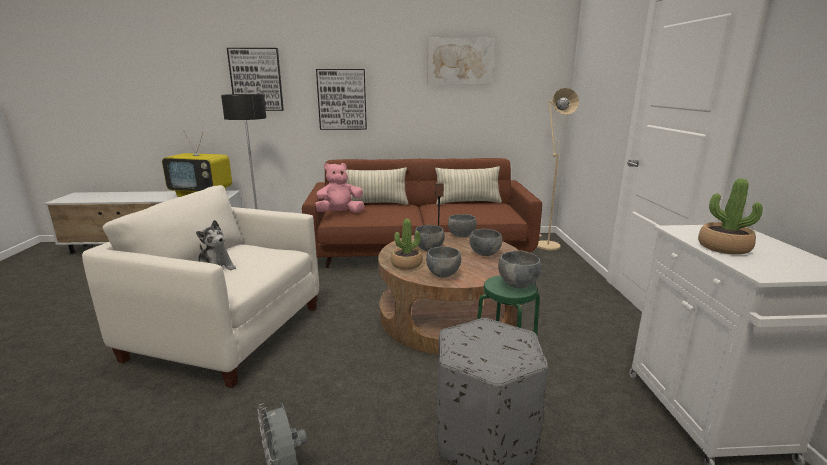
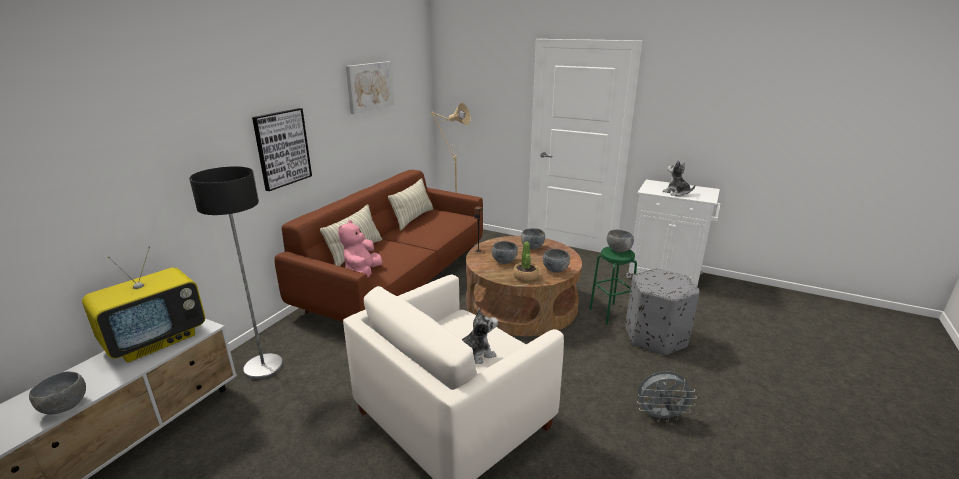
camera: 60 degrees left, 5 degrees up
(256, 79) = (181, 146): picture -> none
(462, 236) = (490, 244): grey bowl -> grey bowl (66, 407)
(723, 247) = (676, 193): potted plant -> plush toy

